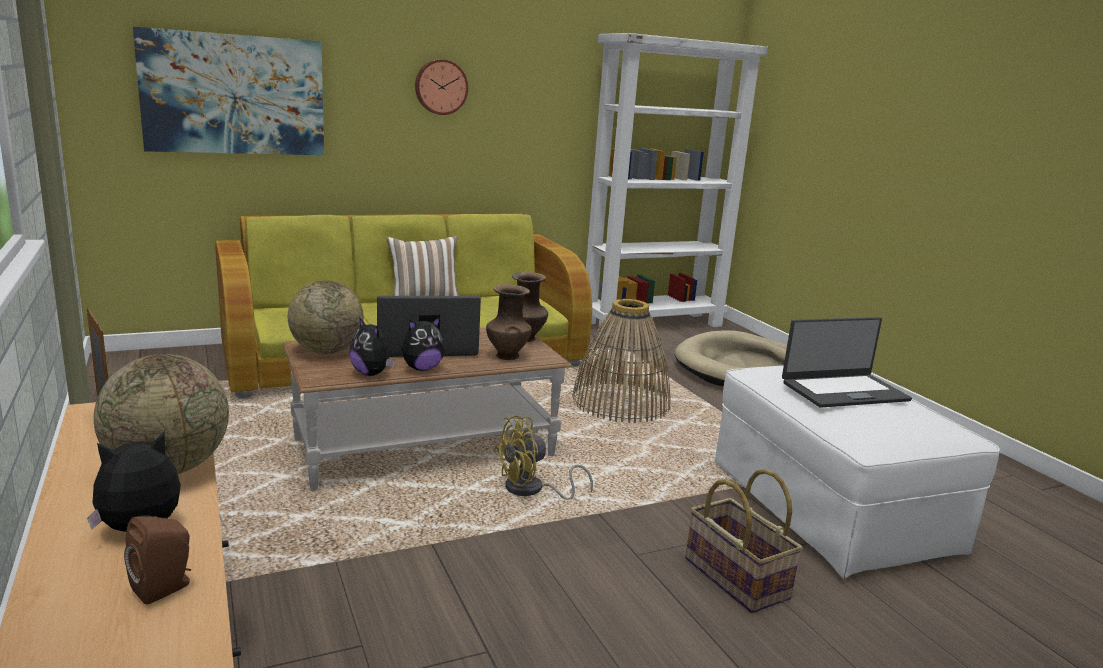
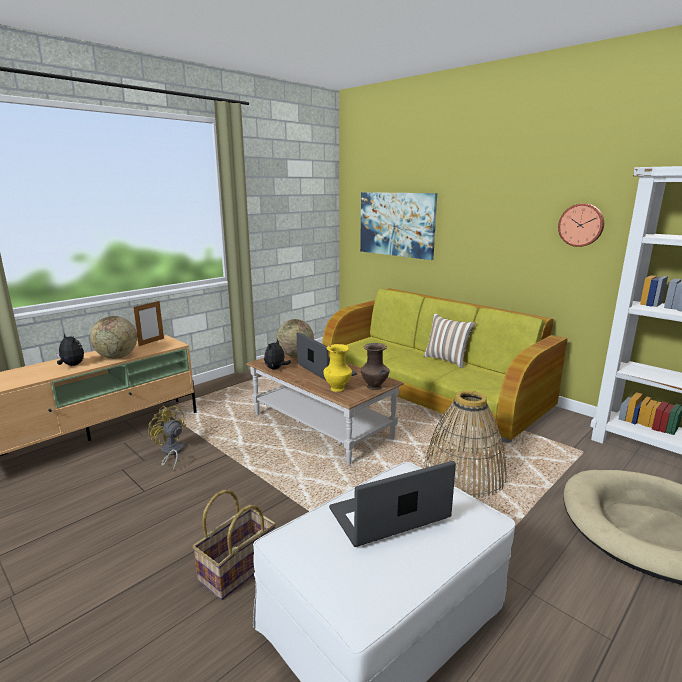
camera: 70 degrees right, 0 degrees up
(165, 588) = (35, 376): brown speaker -> none
(422, 368) = (294, 375): plush toy -> none
(440, 87) = (505, 219): wall clock -> wall clock (581, 225)
(507, 355) = (338, 388): brown vase -> yellow vase
(532, 490) = (299, 468): yellow fan -> yellow fan (171, 453)
(843, 391) = (389, 515): laptop -> laptop turned 105 degrees clockwise

